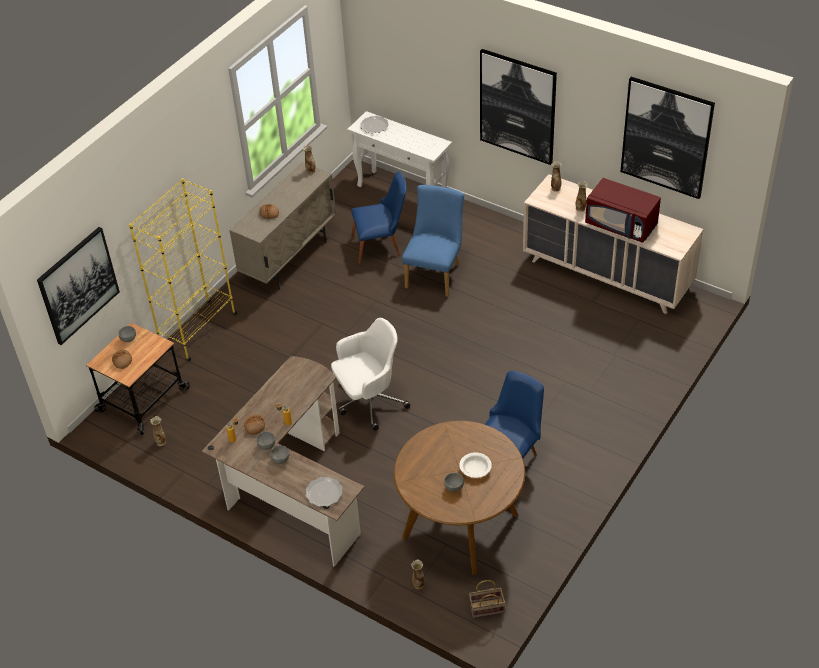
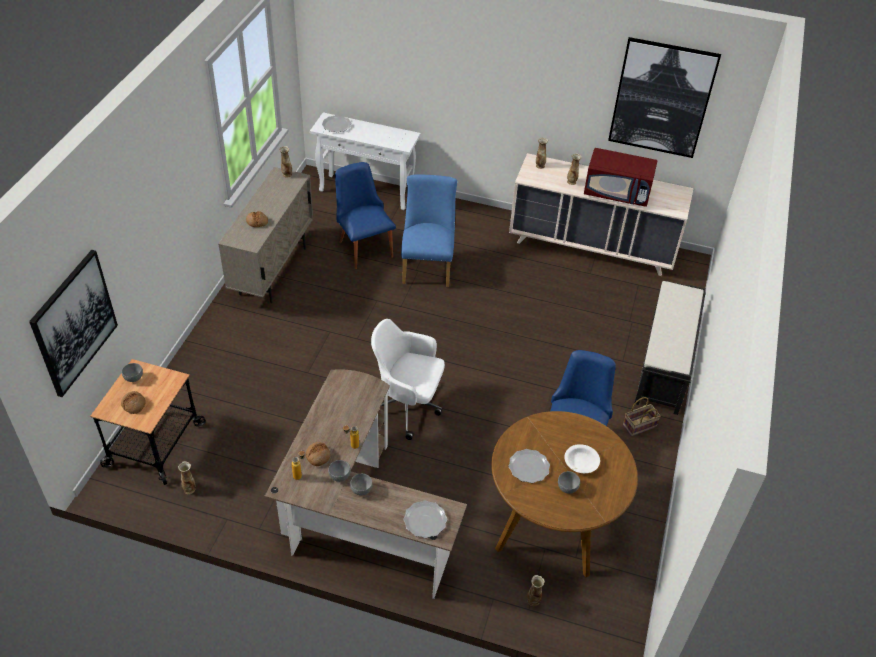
camera: 20 degrees left, 0 degrees up
(198, 331) = (196, 358): yellow bookcase -> none
(369, 401) = (407, 406): white office chair -> white office chair turned 120 degrees counterclockwise
(381, 246) = (363, 246): blue chair -> blue chair turned 90 degrees counterclockwise
(427, 465) = (529, 467): none -> plate
(486, 609) = (614, 614): basket -> basket (639, 426)
(517, 106) = (496, 86): picture -> none
(630, 401) = (664, 364): none -> black bench

